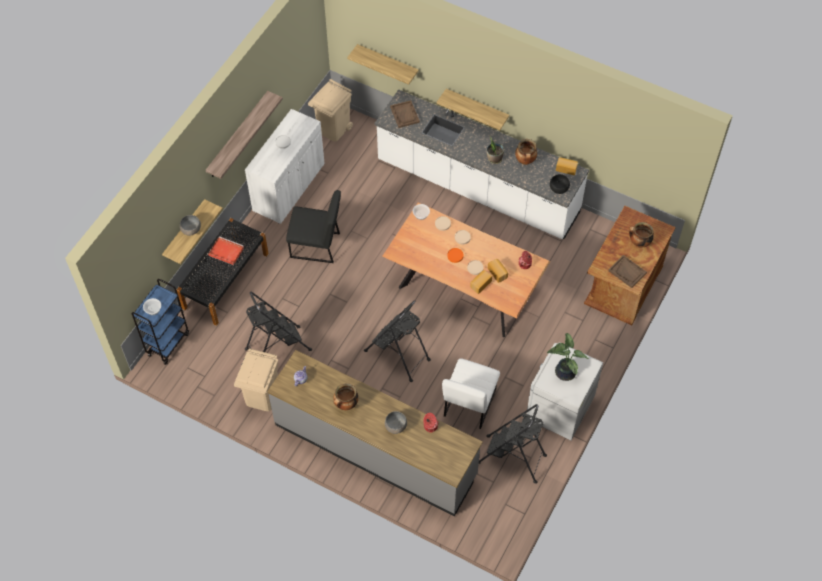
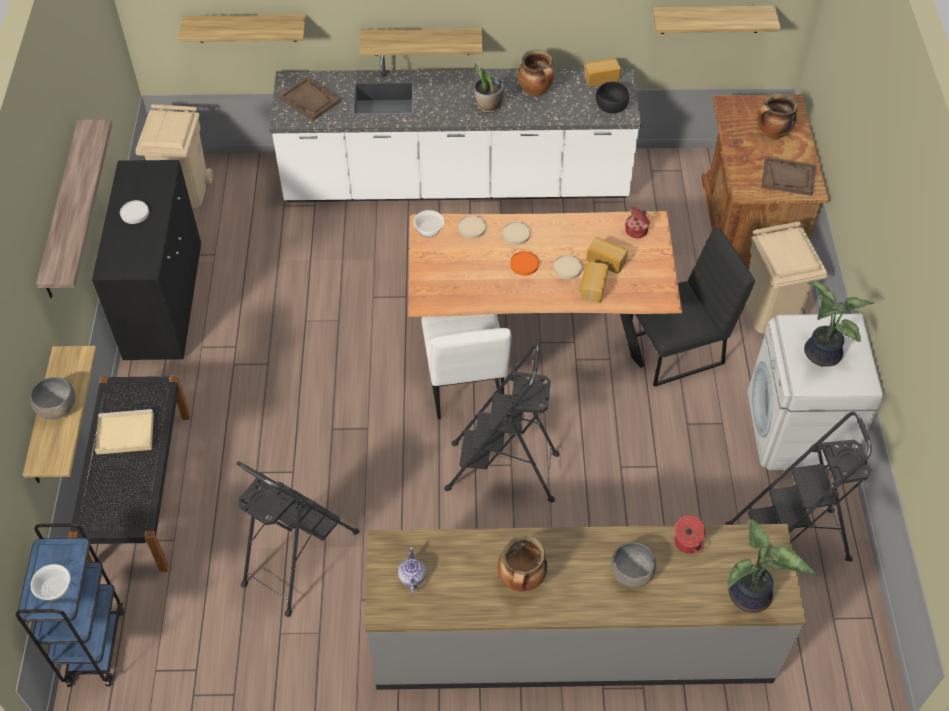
camera: 30 degrees left, 5 degrees down
(225, 251) = (124, 434): red tray -> beige tray
(262, 396) = (322, 651): beige trash can -> beige trash can (770, 312)
(289, 187) = (164, 301): white cabinet -> black cabinet
(316, 246) = (264, 366): black chair -> black chair (678, 350)
(440, 463) = (750, 597): none -> potted plant
(469, 404) = (664, 491): white chair -> white chair (464, 385)
(635, 164) = (711, 19): none -> shelf

